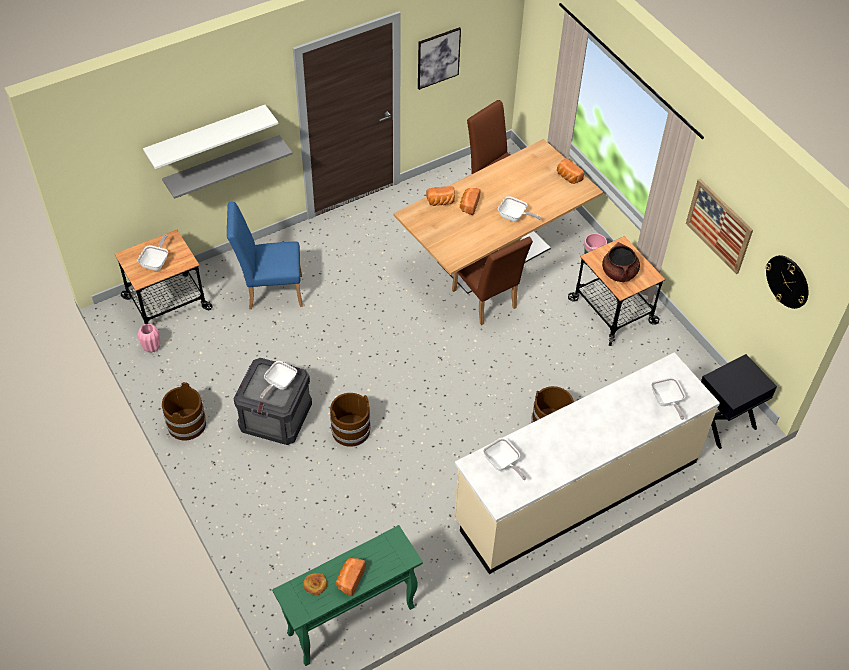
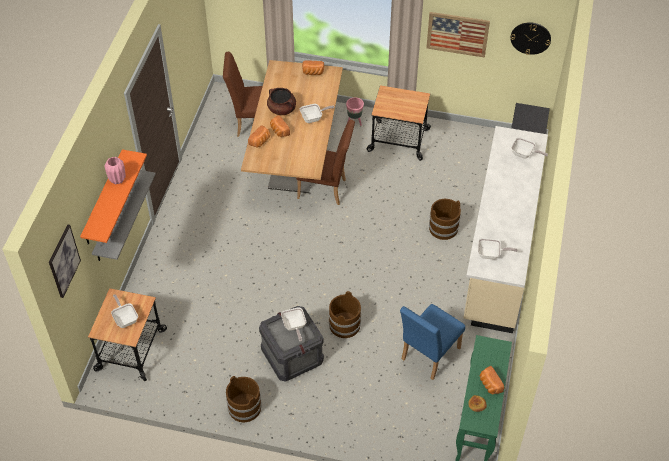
camera: 45 degrees left, 0 degrees up
(151, 347) = (158, 384): pink vase -> pink vase (117, 180)
(206, 136) = (103, 199): white shelf -> orange shelf
(270, 291) = (188, 287): blue chair -> blue chair (427, 356)
(438, 58) = (179, 46): picture -> picture (63, 261)
(619, 273) = (403, 108): brown cooking pot -> brown cooking pot (282, 109)

